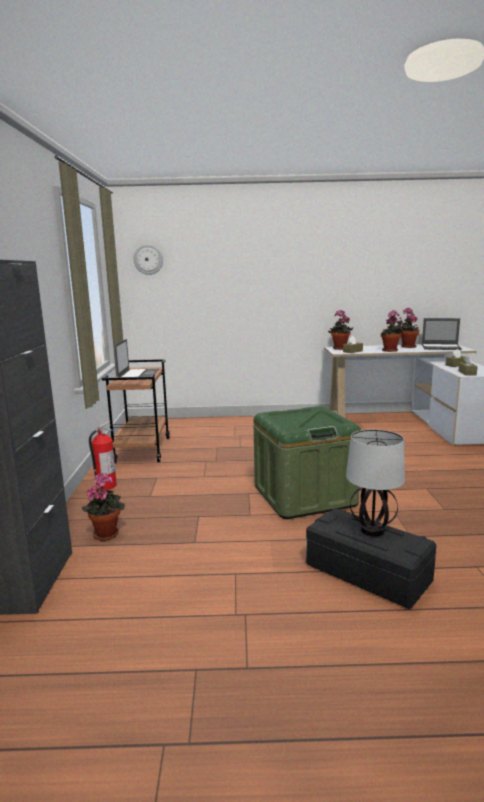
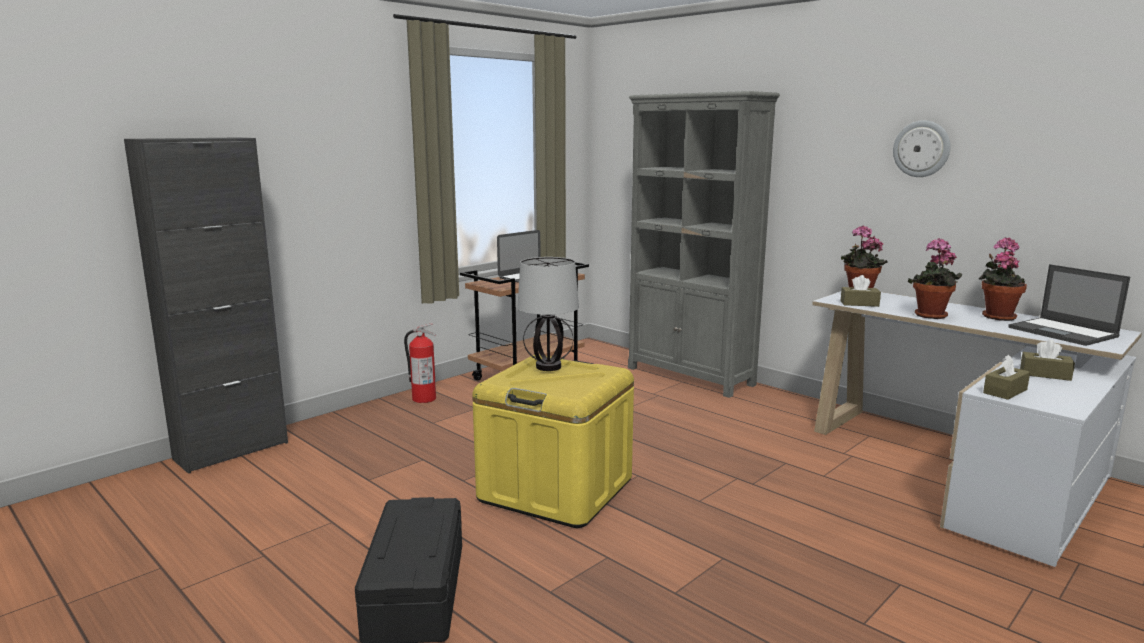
camera: 45 degrees right, 0 degrees up
(106, 533) = (337, 439): potted plant -> none
(148, 259) = (626, 125): wall clock -> wall clock (921, 149)
(233, 422) = (690, 376): none -> grey bookcase
(304, 496) = (556, 489): green storage box -> yellow storage box
(372, 530) = (419, 534): table lamp -> table lamp (549, 367)

